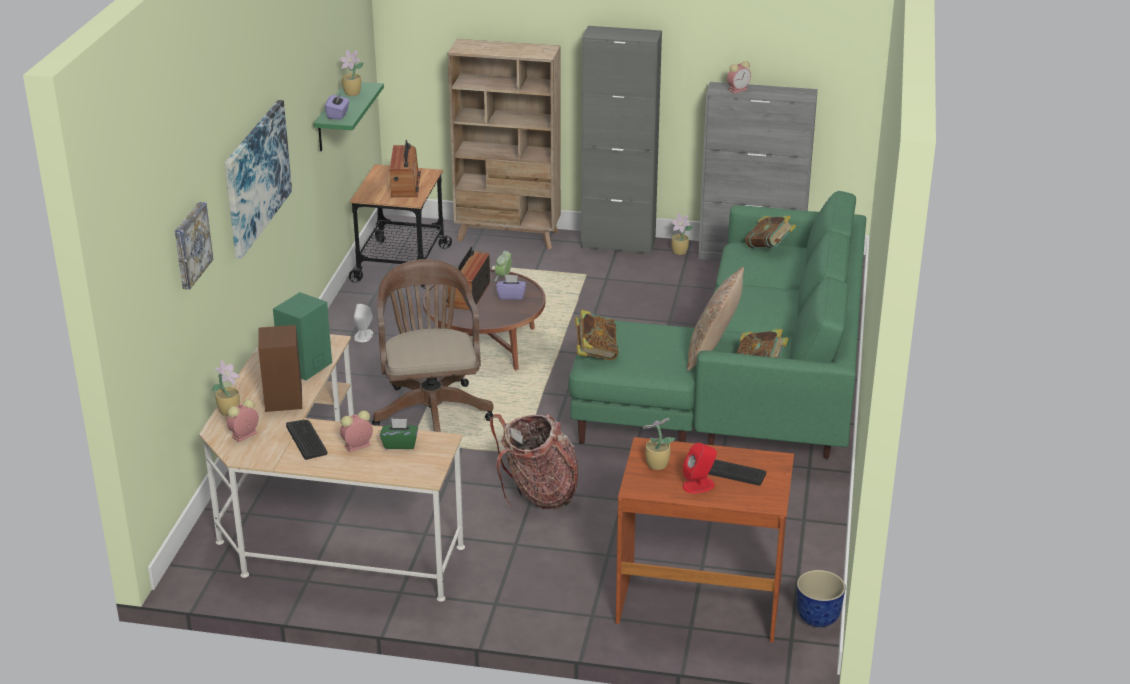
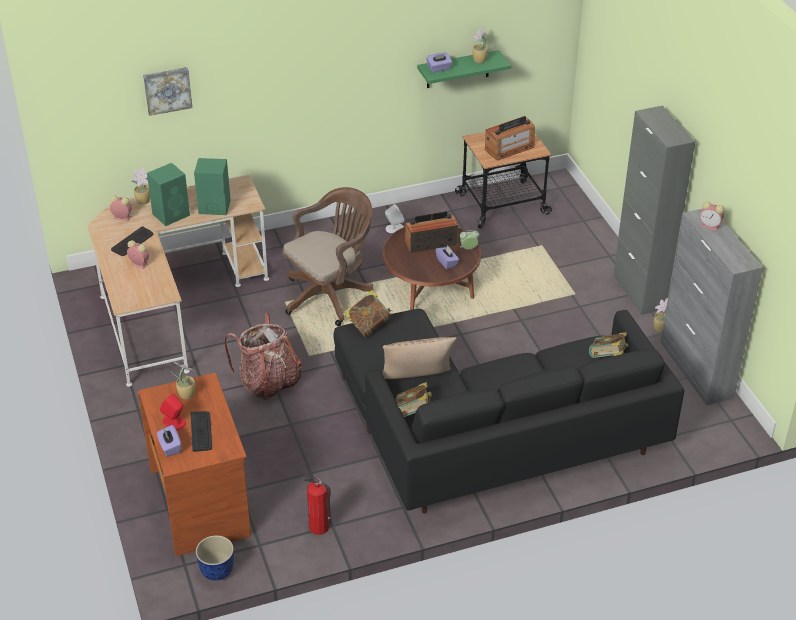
camera: 60 degrees right, 10 degrees up
(256, 177) = (293, 75): picture -> none
(283, 398) = (172, 214): brown speaker -> green speaker
(400, 444) = (152, 279): green tissue box -> none
(508, 236) = (593, 235): beige bookcase -> none
(740, 499) = (170, 447): none -> purple tissue box
(749, 387) = (488, 437): green sofa -> black sofa
(800, 528) = (319, 527): none -> fire extinguisher

